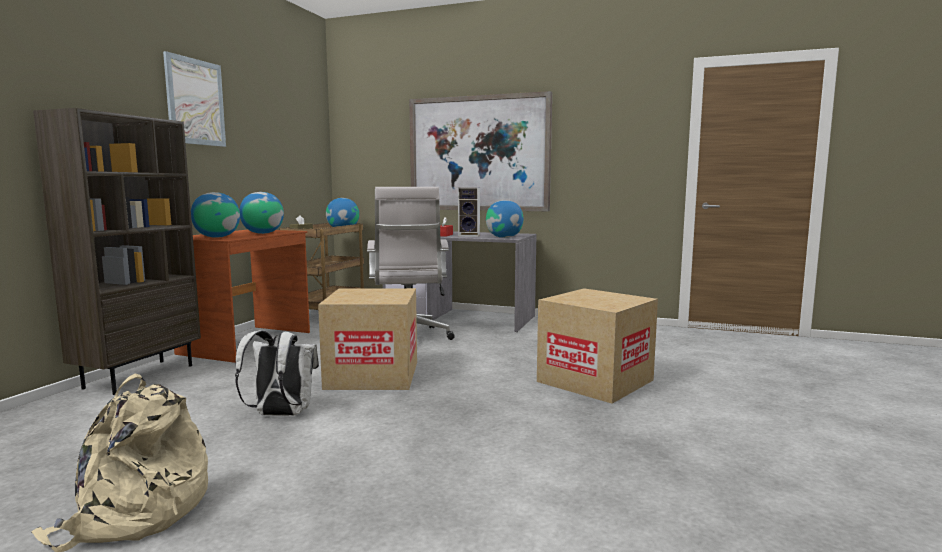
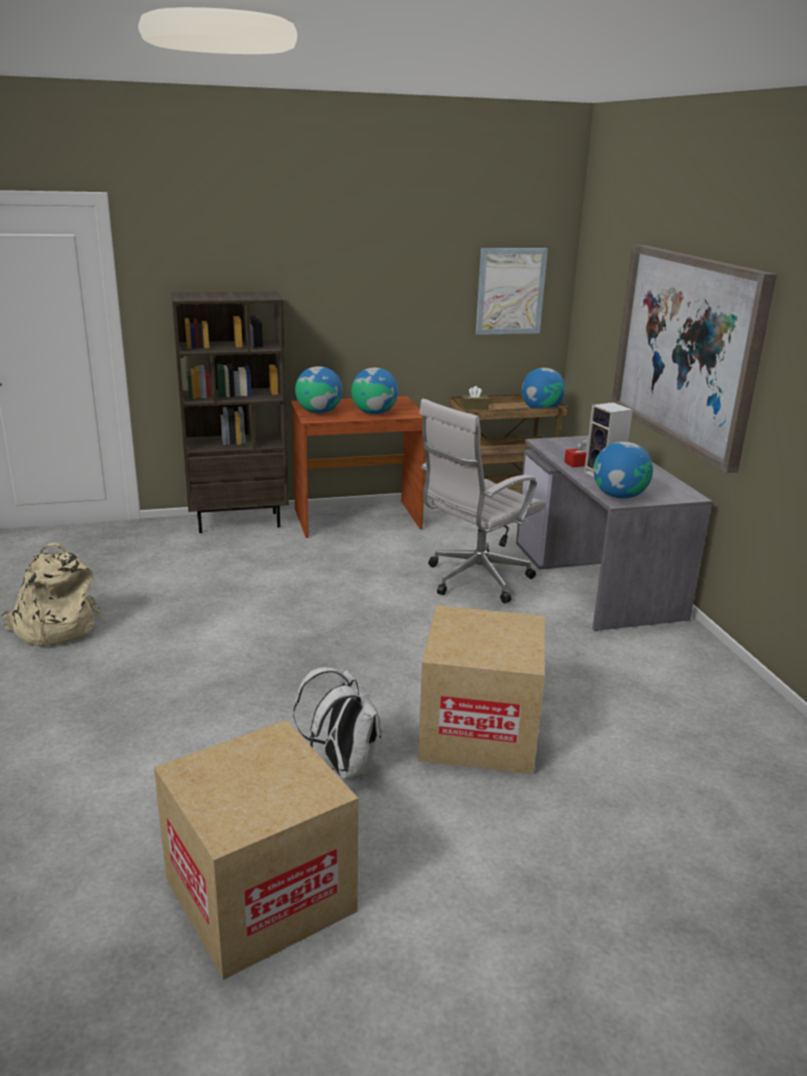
camera: 55 degrees right, 15 degrees up
(195, 102) = (344, 260): picture -> picture (510, 291)
(280, 414) = (222, 605): white backpack -> white backpack (343, 765)
(372, 375) = (346, 605): cardboard box -> cardboard box (260, 894)

